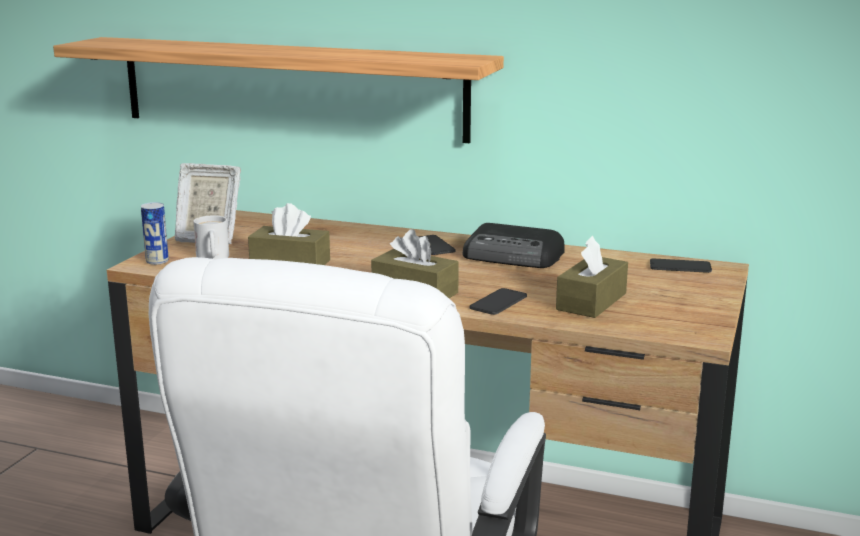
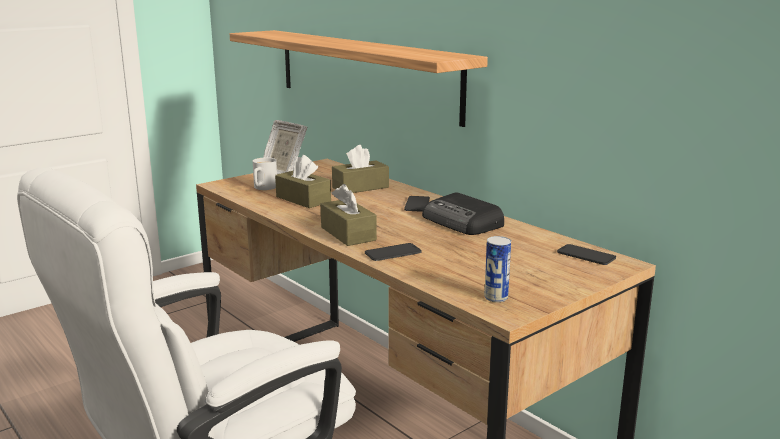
camera: 30 degrees right, 0 degrees up
(157, 261) = (230, 184): can -> can (496, 297)
(591, 301) = (463, 267): brown tissue box -> brown tissue box (360, 187)

